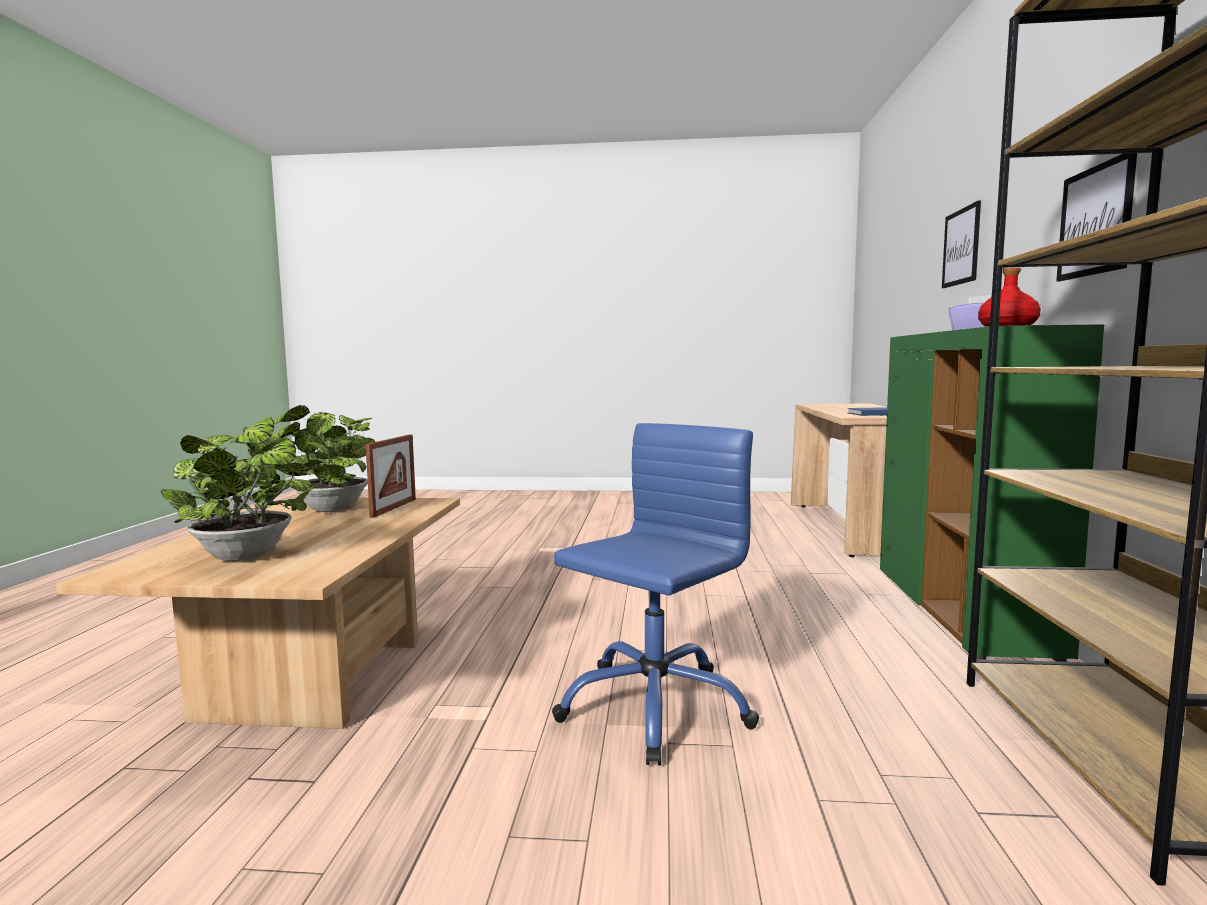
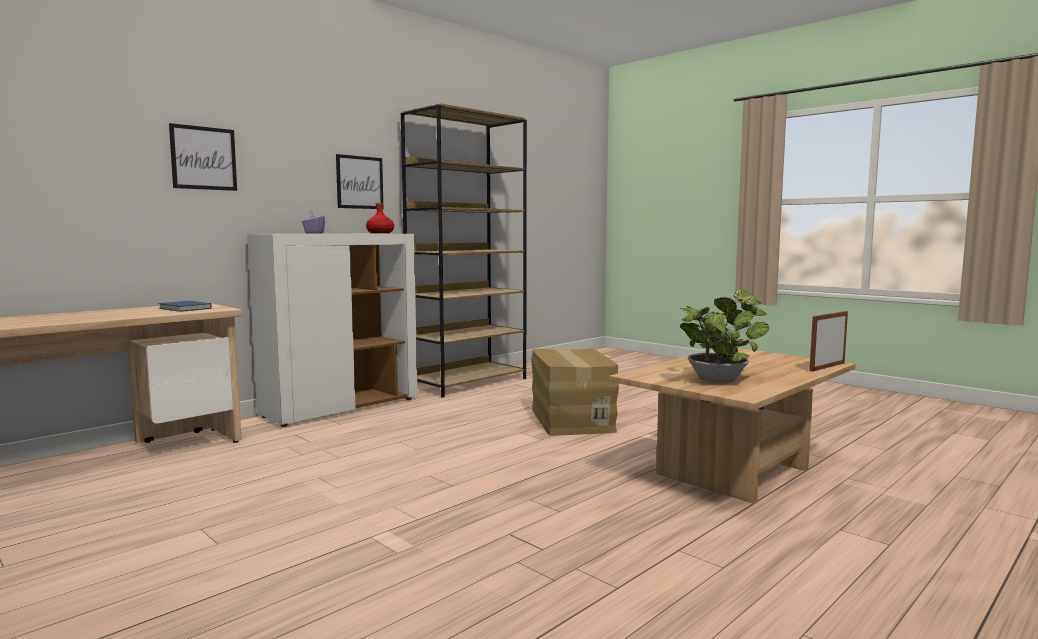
camera: 140 degrees left, 0 degrees up
(248, 557) = (765, 360): potted plant -> none
(394, 508) = (669, 374): picture frame -> picture frame (827, 367)
(654, 706) = (570, 420): blue office chair -> cardboard box
(962, 612) = (341, 407): green cabinet -> white cabinet

